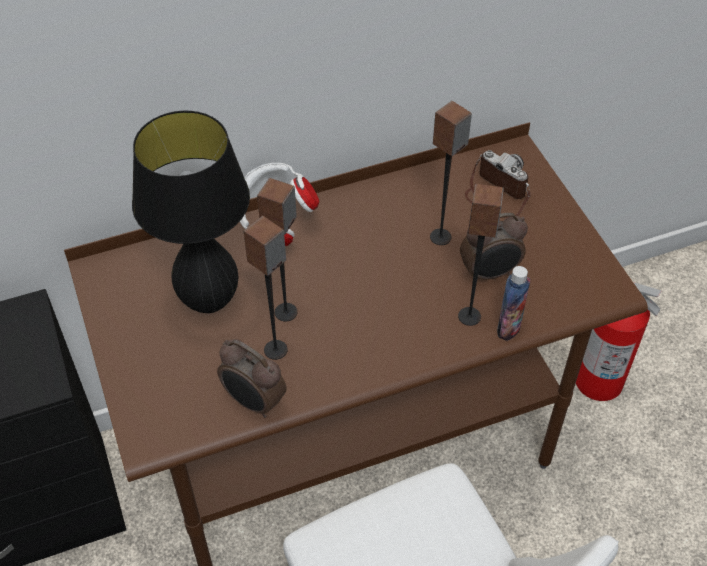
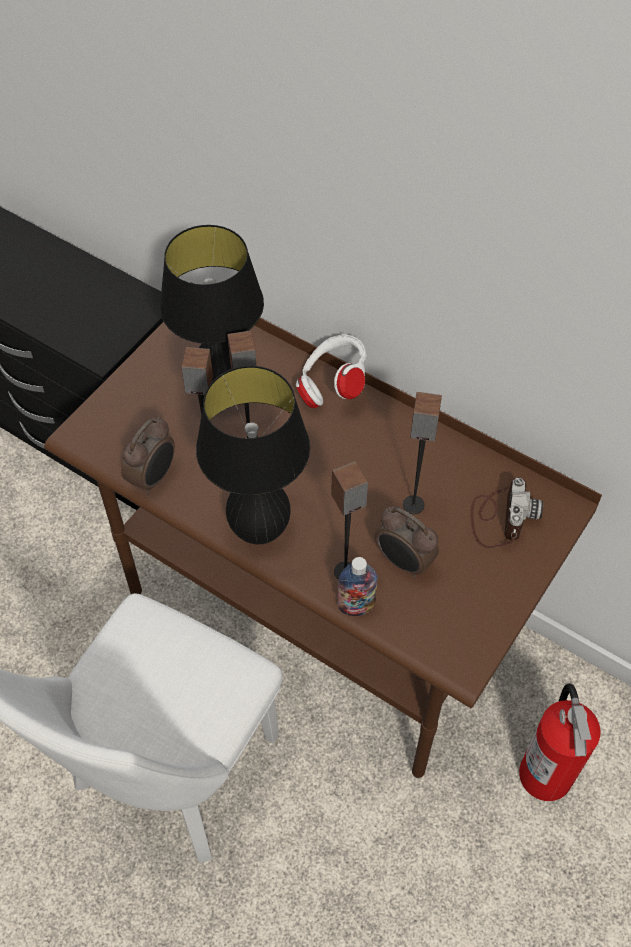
camera: 55 degrees right, 5 degrees up
(253, 402) = (154, 477): alarm clock -> alarm clock turned 150 degrees counterclockwise
(381, 353) = (259, 531): none -> black table lamp

